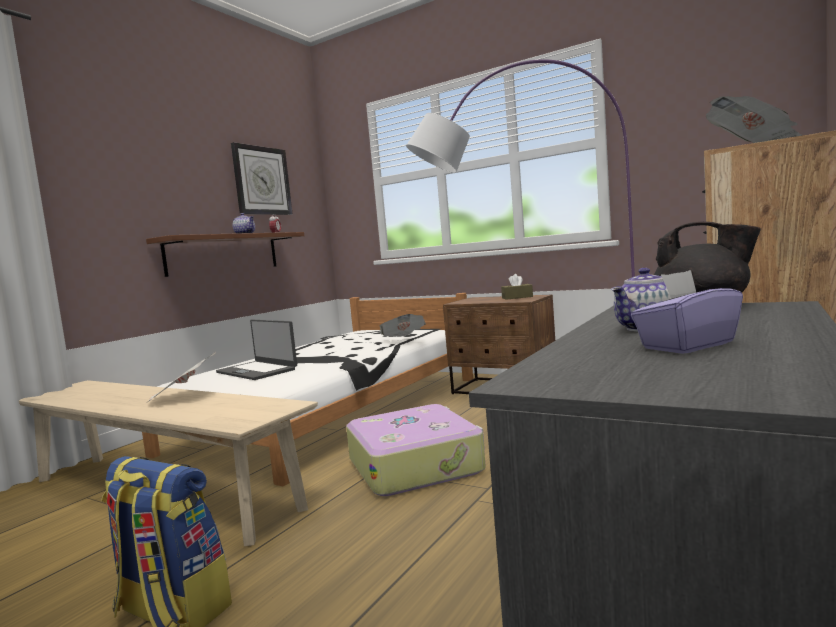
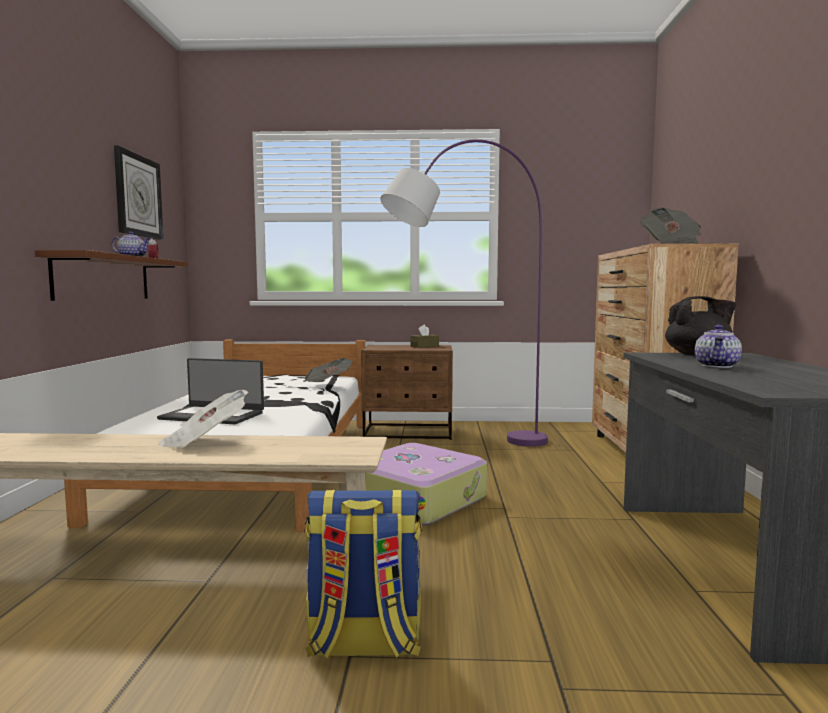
camera: 30 degrees left, 0 degrees up
(686, 346) = (781, 374): purple tissue box -> none

